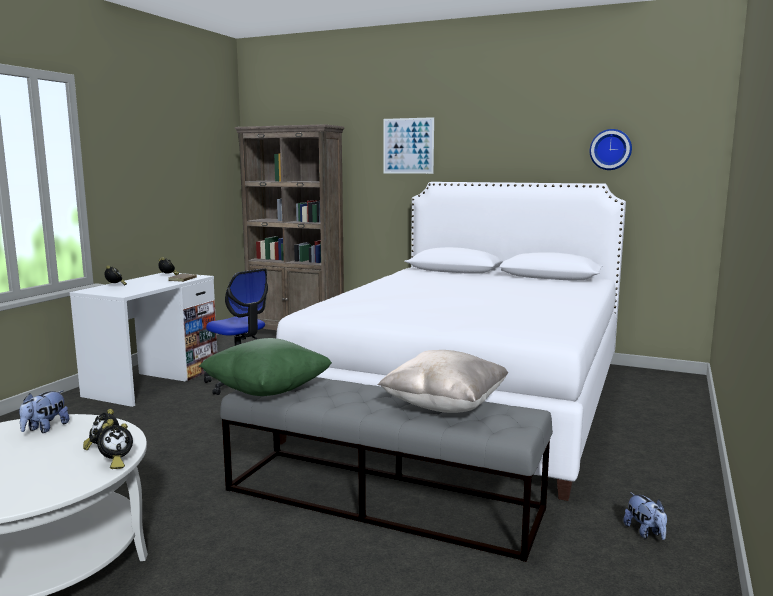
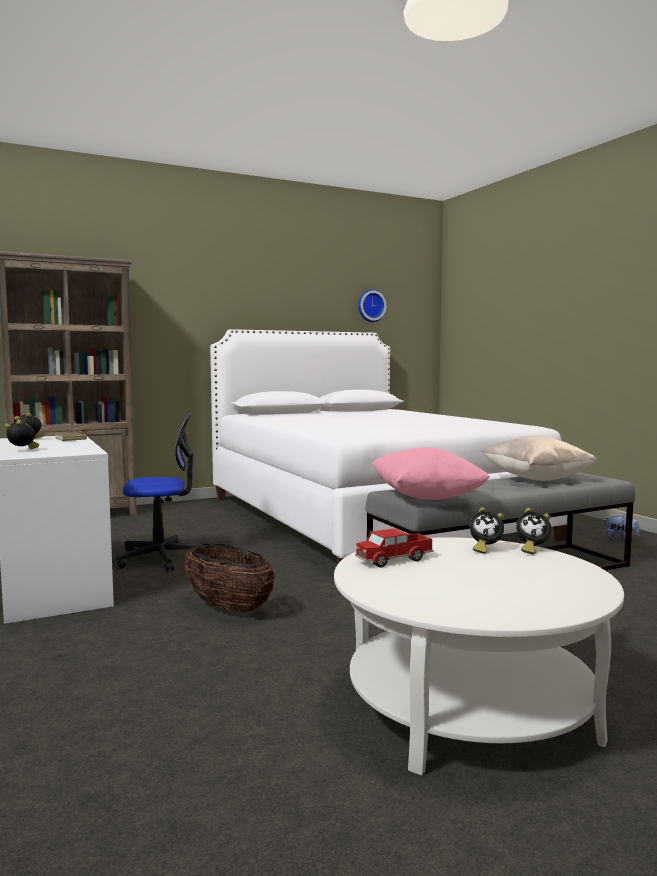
camera: 50 degrees left, 5 degrees down
(45, 428) = (394, 560): plush toy -> toy truck
(115, 462) = (531, 549): alarm clock -> alarm clock turned 105 degrees clockwise
(161, 433) = (228, 608): none -> basket
(267, 390) = (426, 498): green pillow -> pink pillow
(408, 146) = (197, 292): picture -> none

